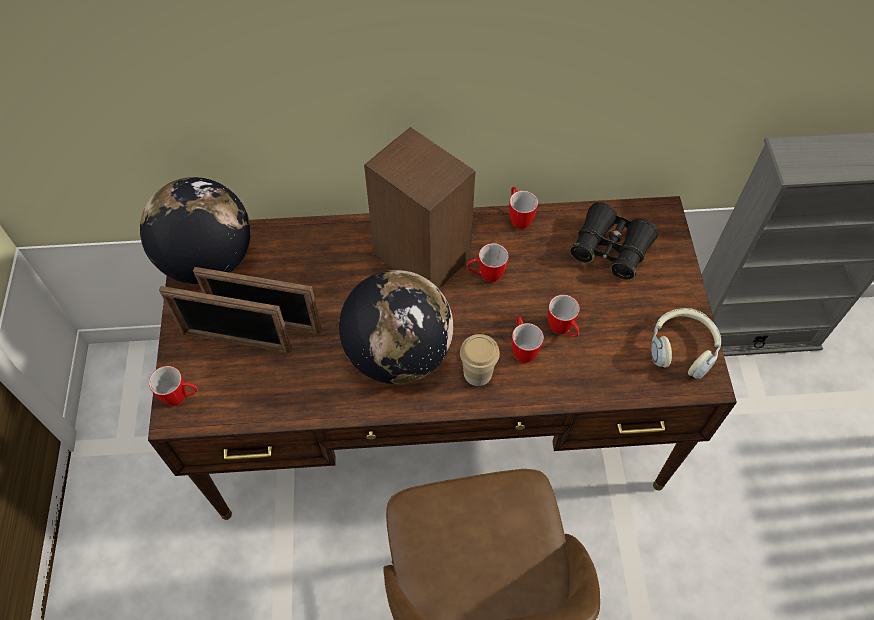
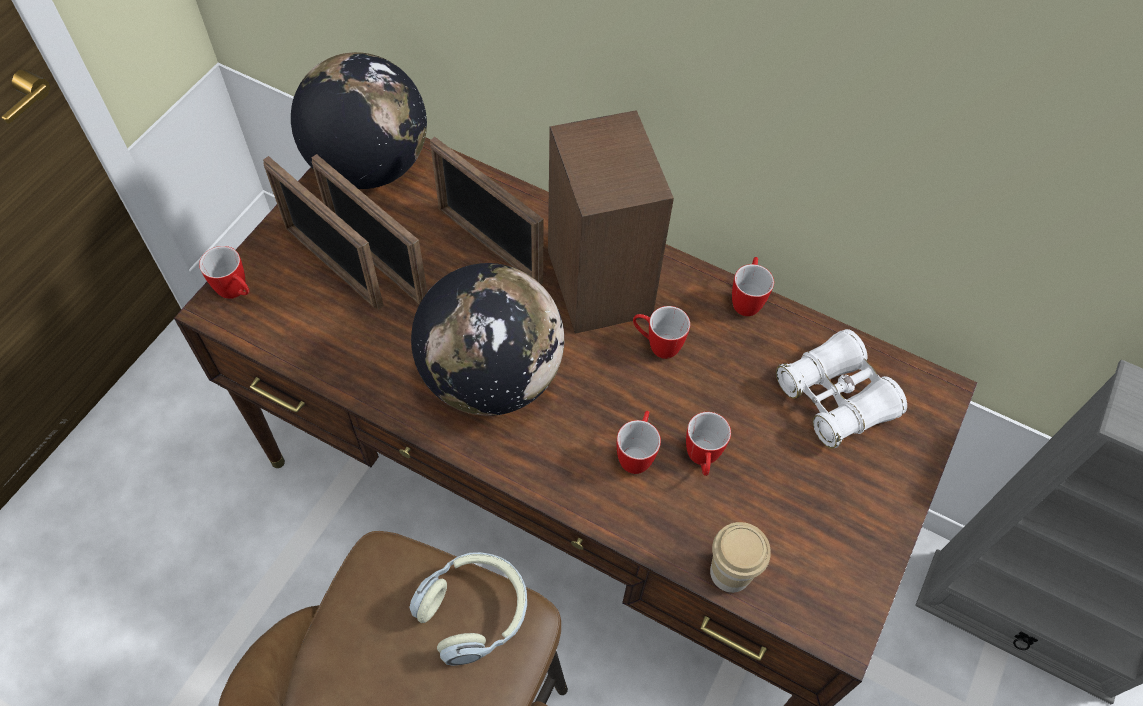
camera: 30 degrees right, 0 degrees up
(332, 270) = (489, 245): none -> picture frame
(477, 373) = (563, 451): cup -> cup (730, 572)
(610, 249) = (835, 398): black binoculars -> white binoculars
(682, 347) = (839, 570): headphones -> headphones (474, 611)

